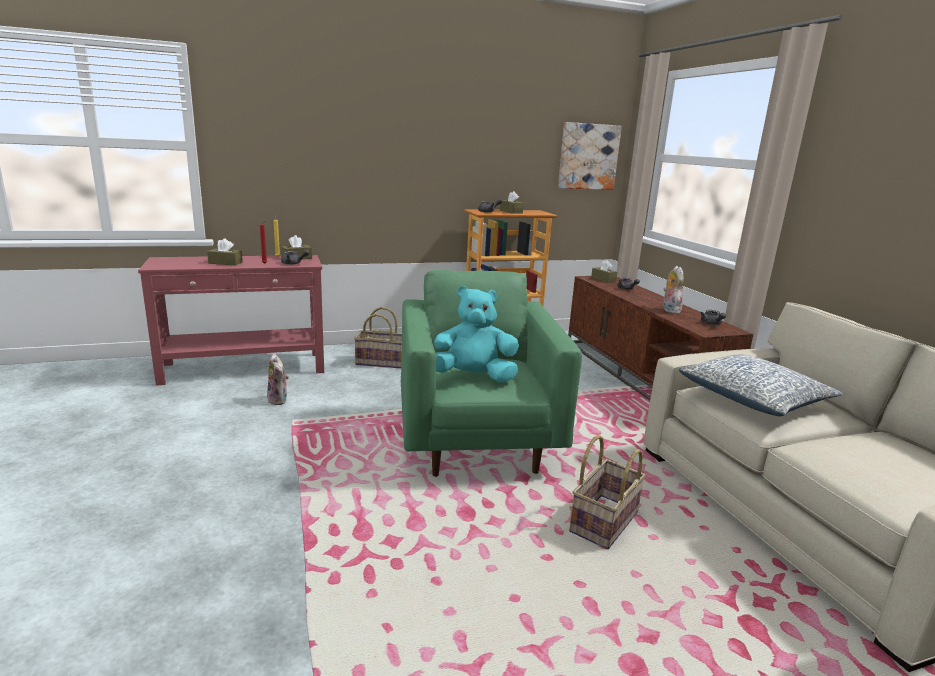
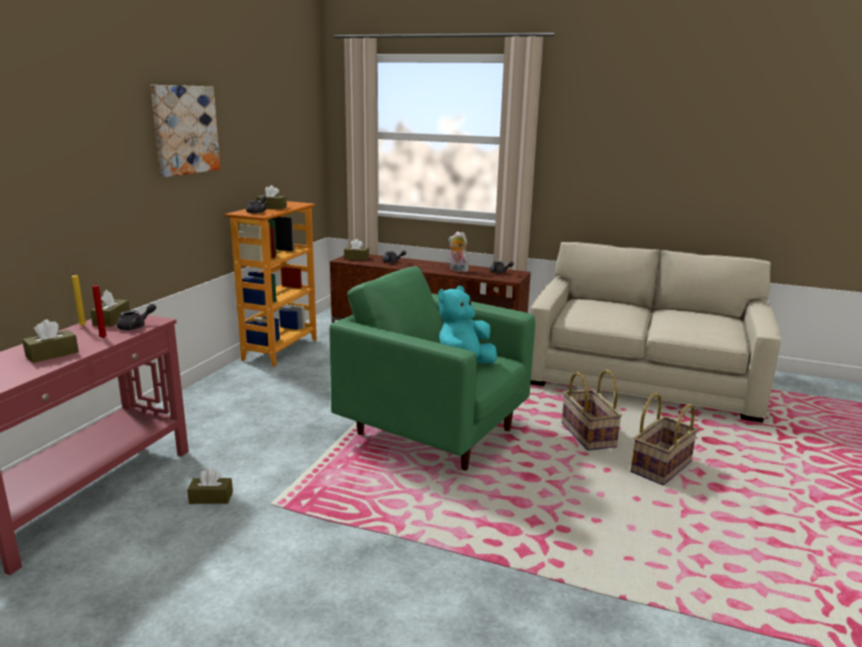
camera: 50 degrees left, 0 degrees up
(279, 400) = (211, 498): plush toy -> brown tissue box
(381, 362) = (220, 414): basket -> basket (660, 466)
(588, 156) = (302, 138): picture -> picture (185, 130)
(754, 399) = (599, 314): pillow -> none

